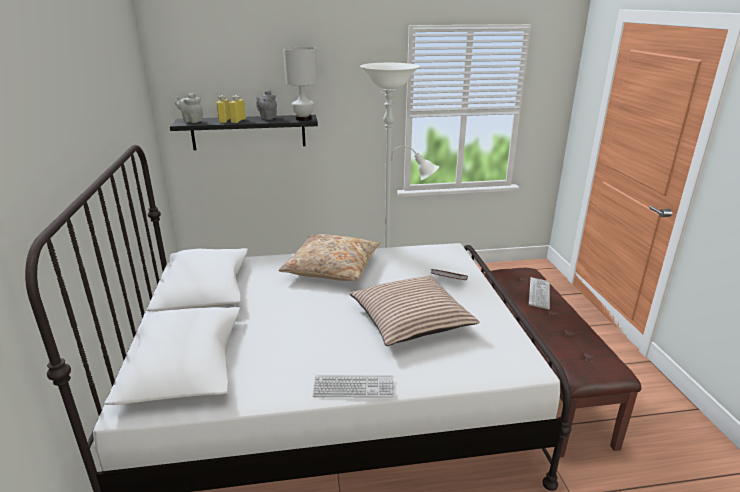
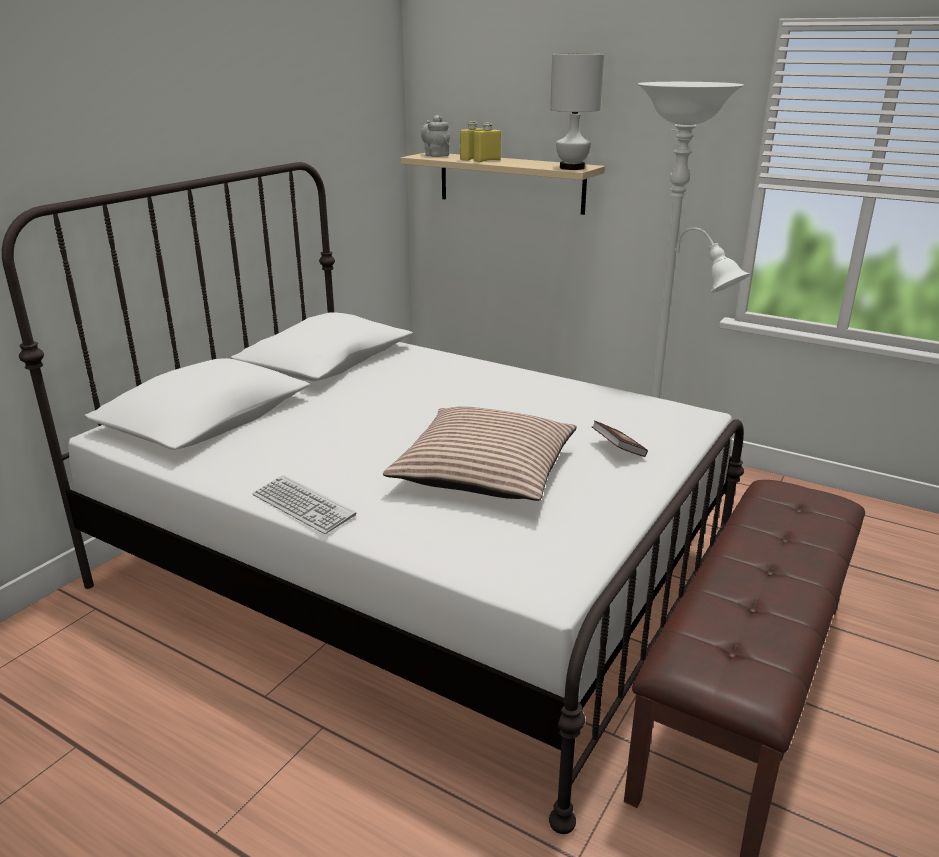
camera: 40 degrees right, 0 degrees up
(248, 132) = (511, 182): black shelf -> beige shelf
(267, 118) = (529, 162): grey teapot -> none
(332, 267) = (488, 384): beige pillow -> none
(539, 294) = (797, 537): keyboard -> none

